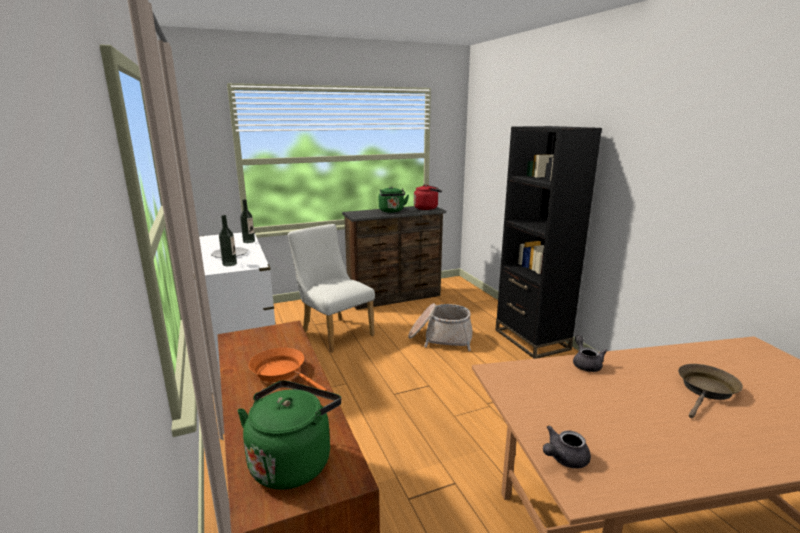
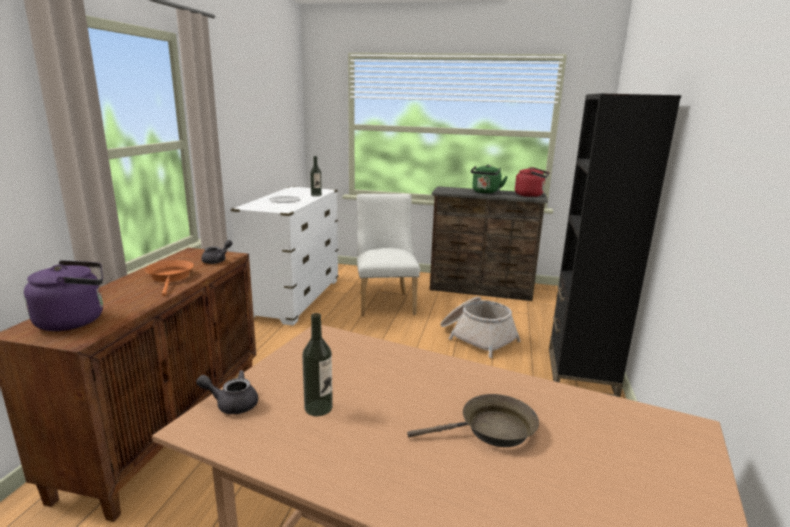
camera: 35 degrees right, 0 degrees up
(229, 264) = (269, 206): bottle -> bottle (318, 408)
(293, 461) = (75, 320): green kettle -> purple kettle
(585, 364) = (414, 359): grey teapot -> grey teapot (217, 260)

